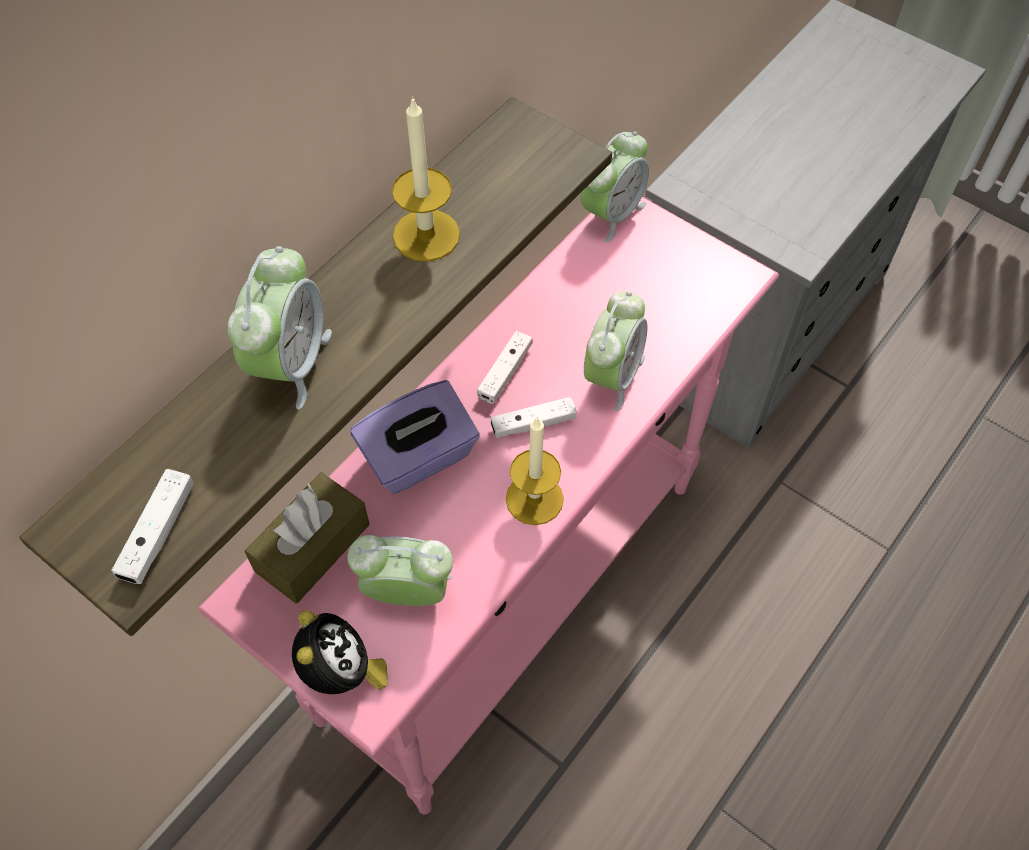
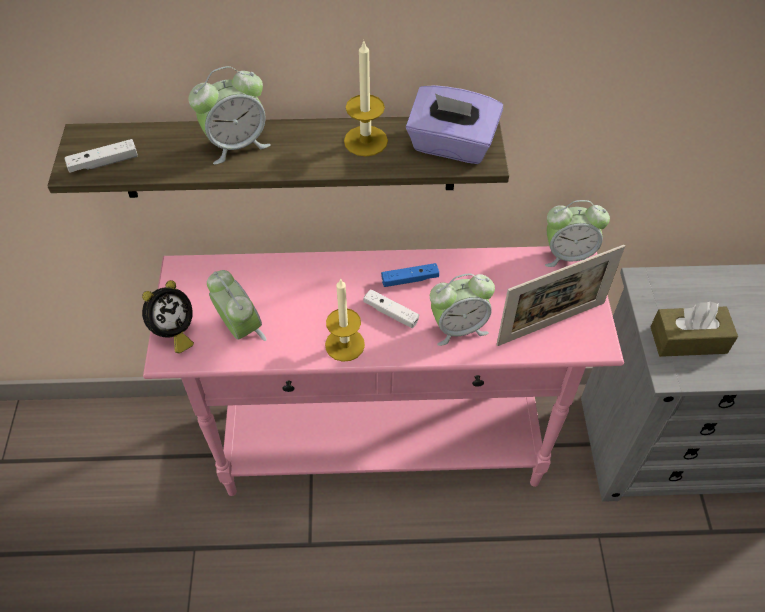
camera: 50 degrees right, 5 degrees down
(312, 547) = (231, 274): brown tissue box -> brown tissue box (688, 340)
(419, 457) = (322, 280): purple tissue box -> purple tissue box (451, 146)
(505, 372) = (410, 279): white game controller -> blue game controller
(682, 294) = (551, 323): none -> picture frame

